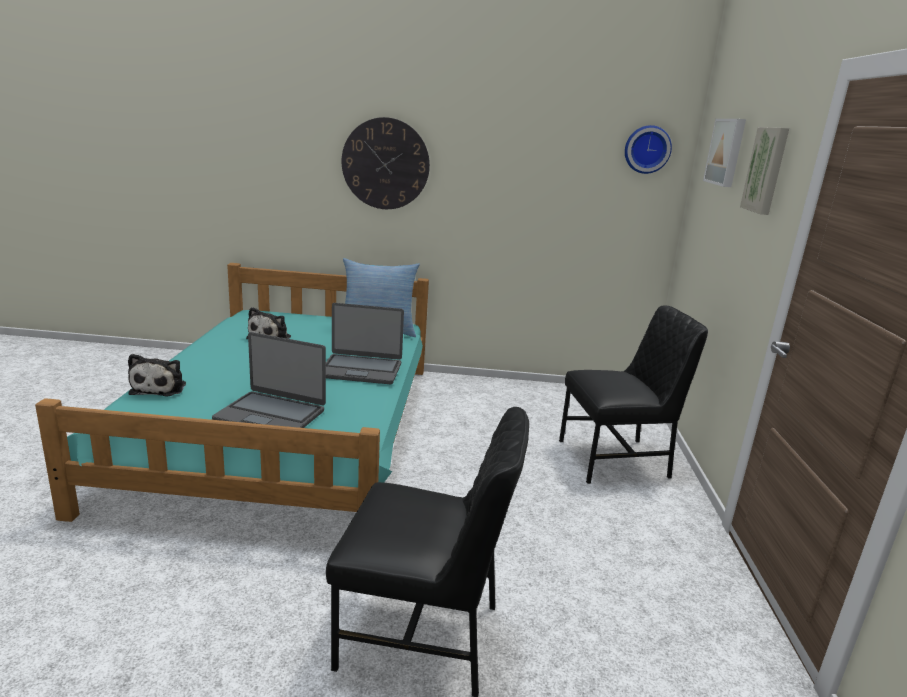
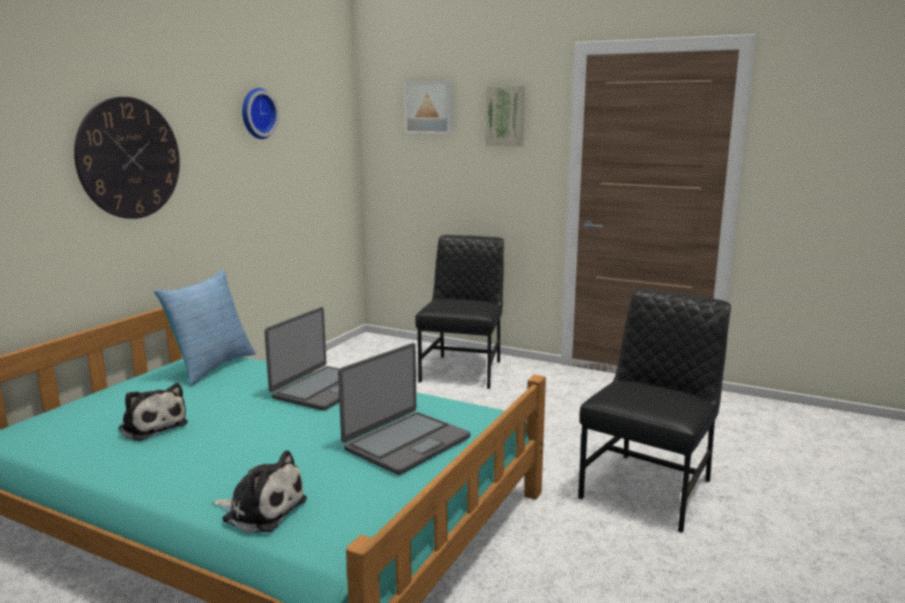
camera: 65 degrees left, 5 degrees down
(647, 149) = (333, 112): wall clock -> wall clock (256, 113)

